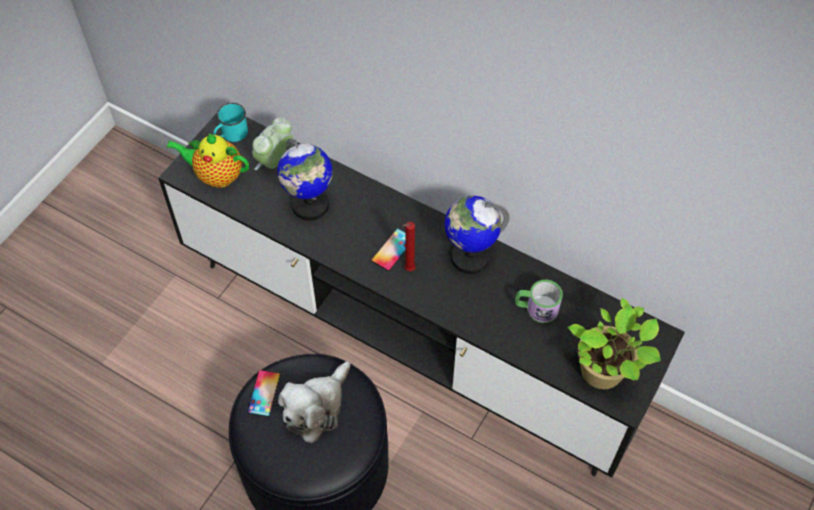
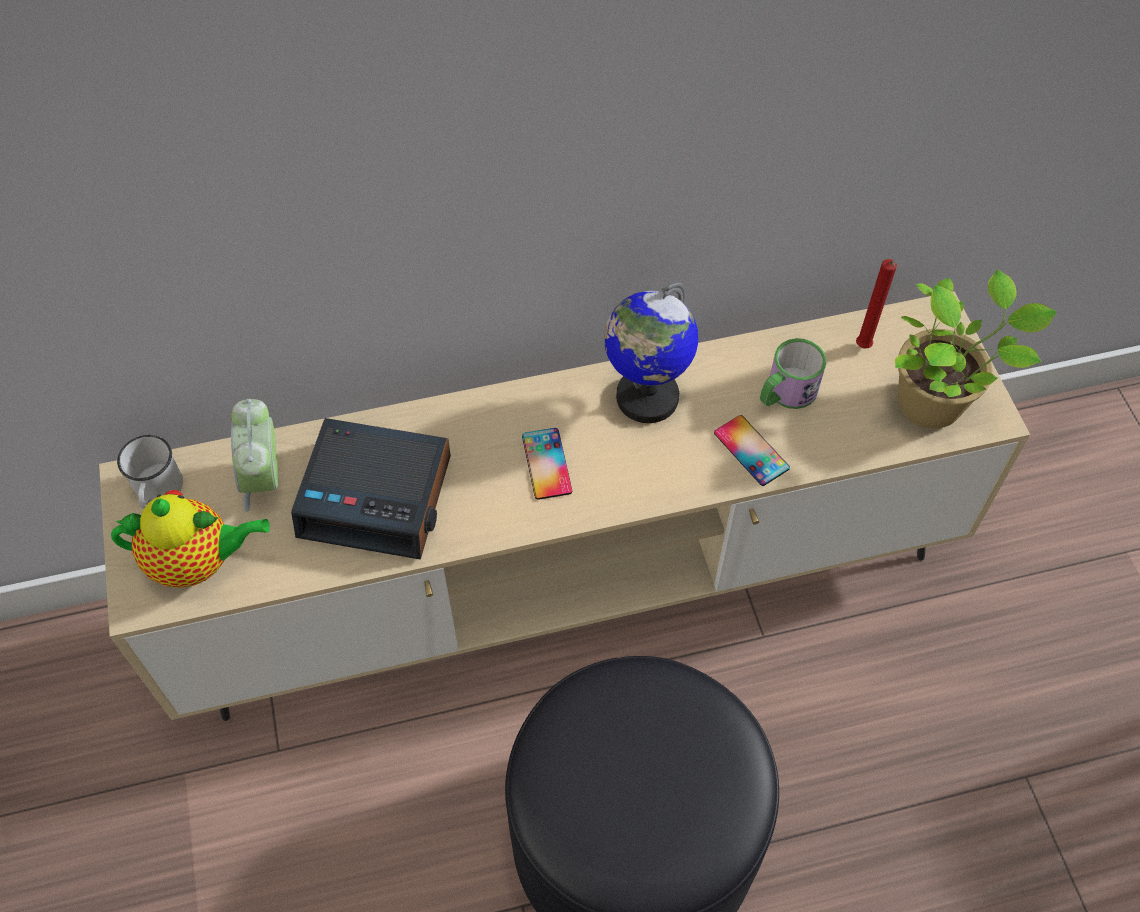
camera: 45 degrees left, 0 degrees up
(216, 175) = (198, 562): teapot -> teapot turned 150 degrees counterclockwise
(231, 134) = (157, 492): turquoise mug -> white mug
(264, 393) = (554, 795): phone -> phone (751, 450)
(310, 205) = (377, 496): globe -> alarm clock
(316, 408) = (639, 750): plush toy -> none
(408, 270) = (594, 472): red candle -> red candle (863, 348)
(408, 336) = (569, 585): black tv stand -> beige tv stand

